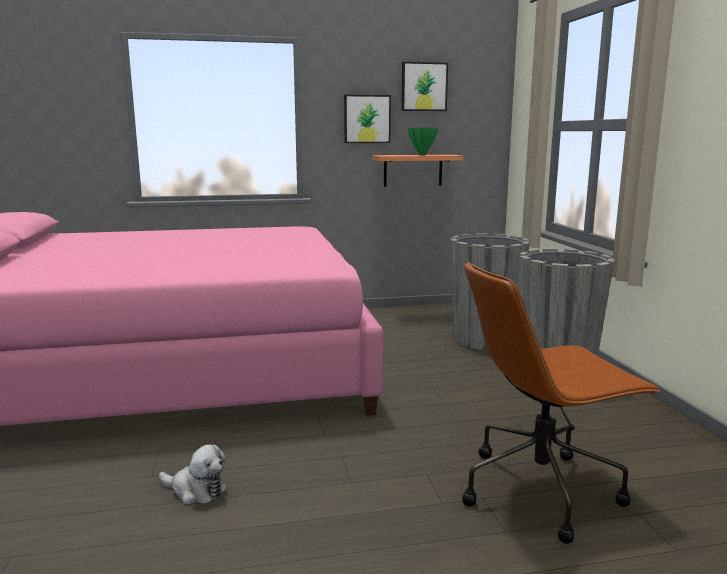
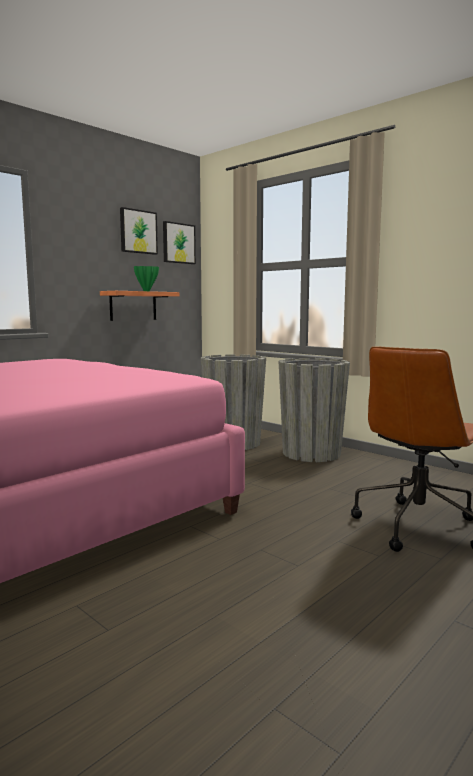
camera: 35 degrees left, 5 degrees down
(196, 490) = (177, 623): plush toy -> none
(367, 119) = (93, 257): picture -> picture (178, 243)

